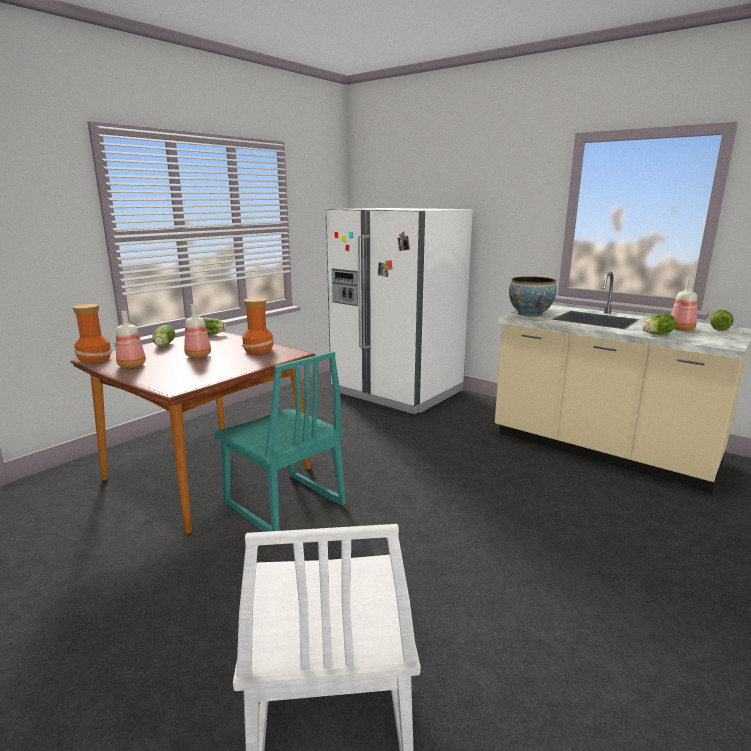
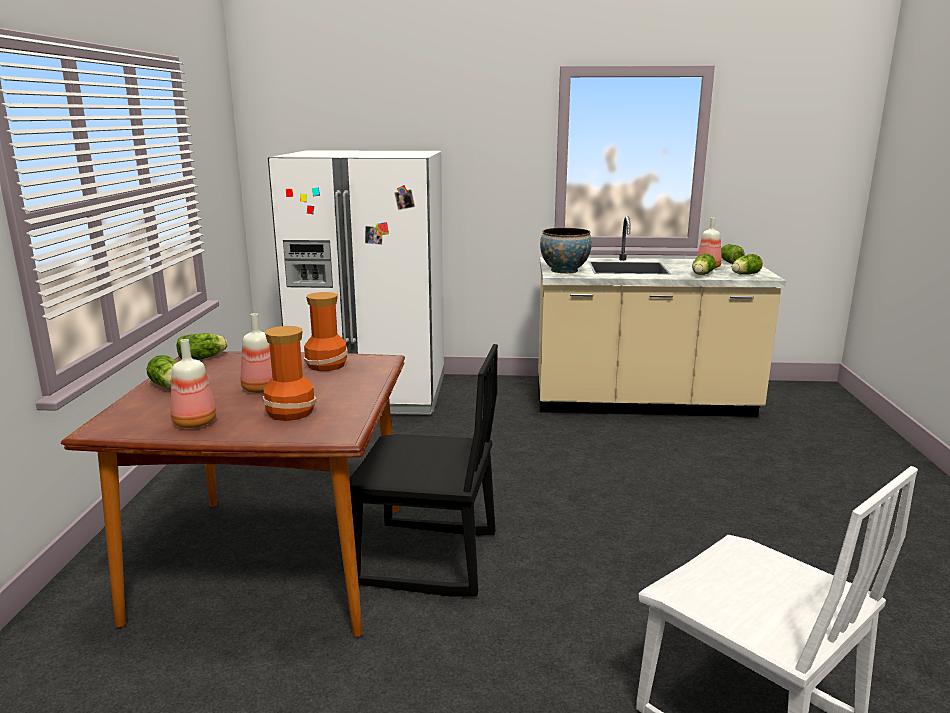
camera: 35 degrees left, 0 degrees up
(93, 359) = (104, 429): vase -> vase (289, 412)
(283, 505) = (427, 560): turquoise chair -> black chair
(705, 340) = (744, 274): none -> lettuce

